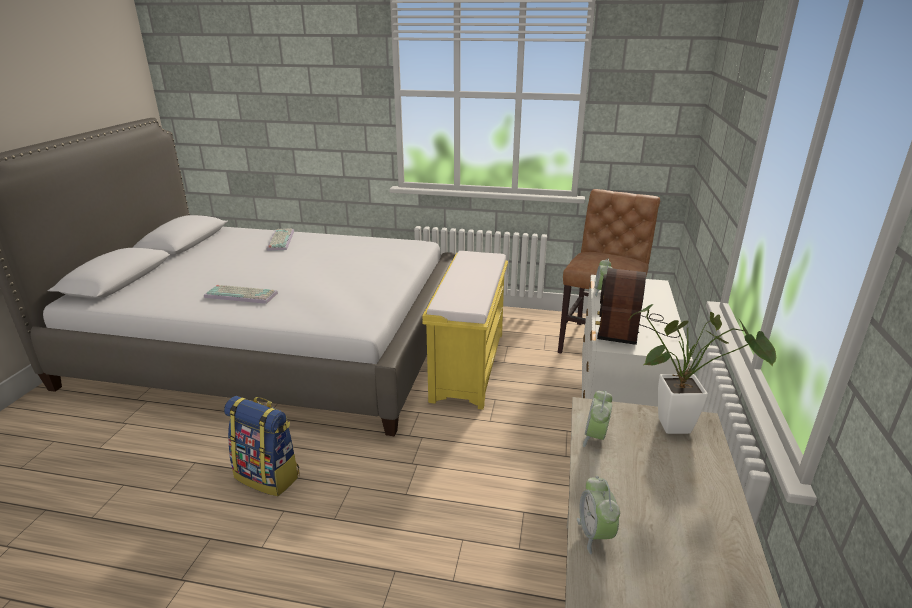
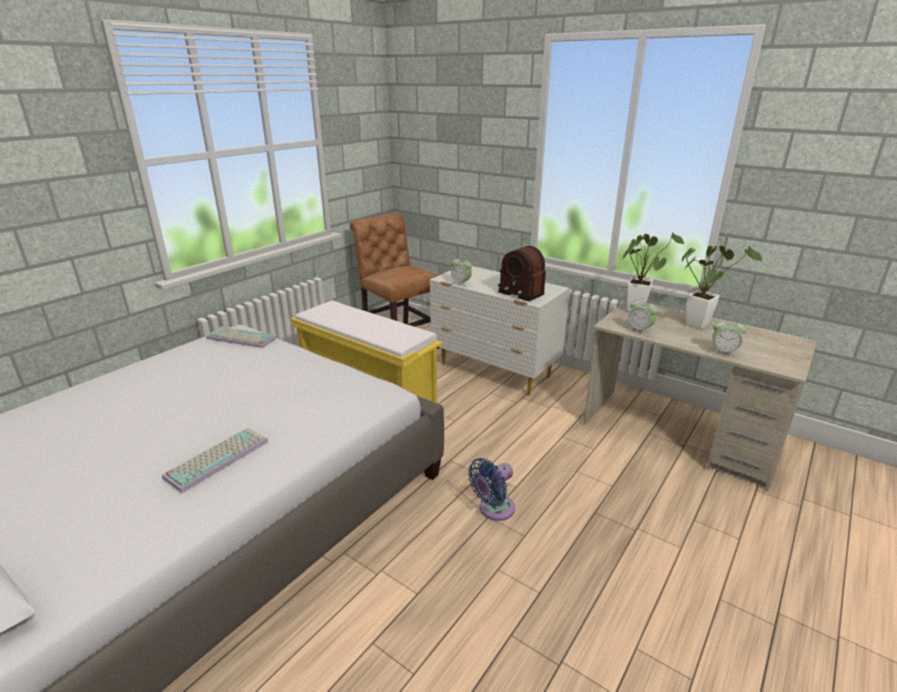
camera: 65 degrees left, 0 degrees up
(268, 476) = (440, 574): backpack -> none
(280, 240) = (64, 410): keyboard -> keyboard (240, 338)
(362, 487) = (493, 509): none -> blue fan
(695, 501) = (699, 324): none -> potted plant

